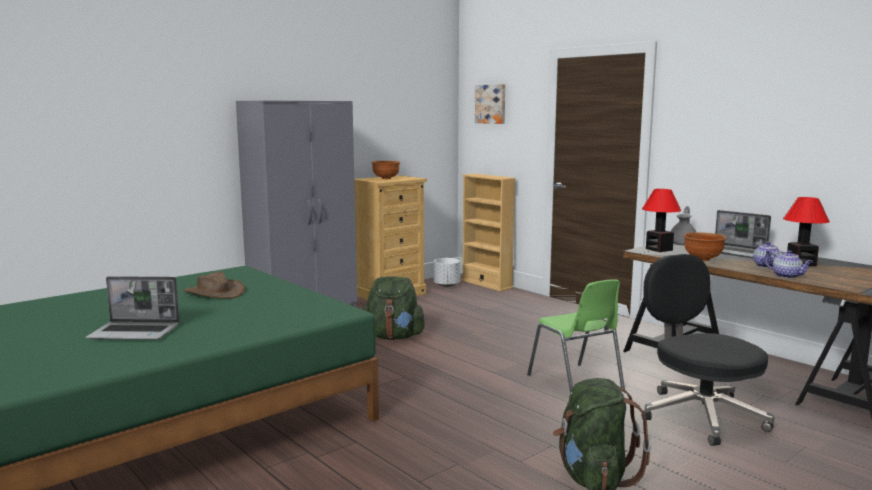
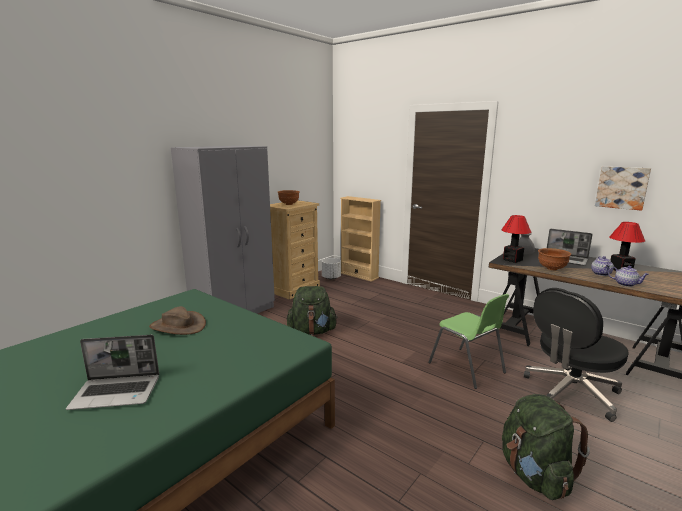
camera: 10 degrees left, 5 degrees up
(491, 104) = (360, 145): picture -> picture (622, 187)
(699, 415) = (570, 393): black office chair -> black office chair turned 90 degrees counterclockwise

